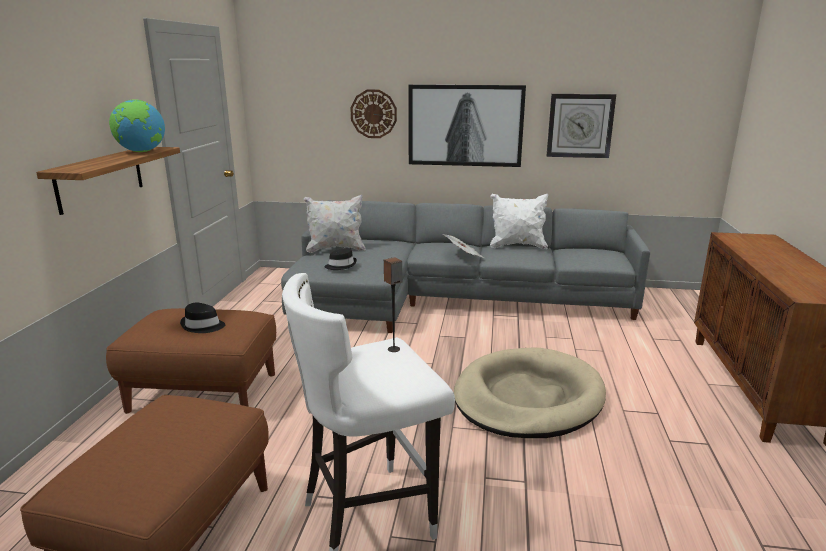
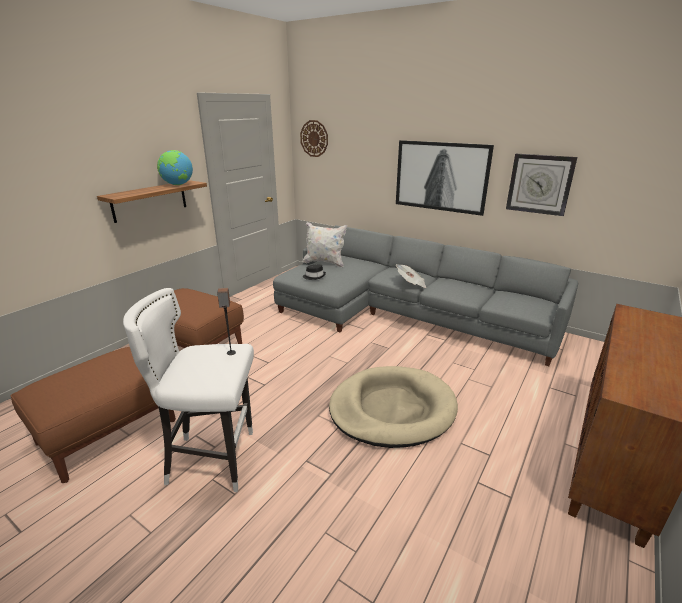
camera: 25 degrees right, 5 degrees up
(202, 326) = (188, 305): black hat -> none
(373, 114) = (374, 162): wall clock -> wall clock (314, 138)
(517, 246) = (463, 282): white pillow -> none

